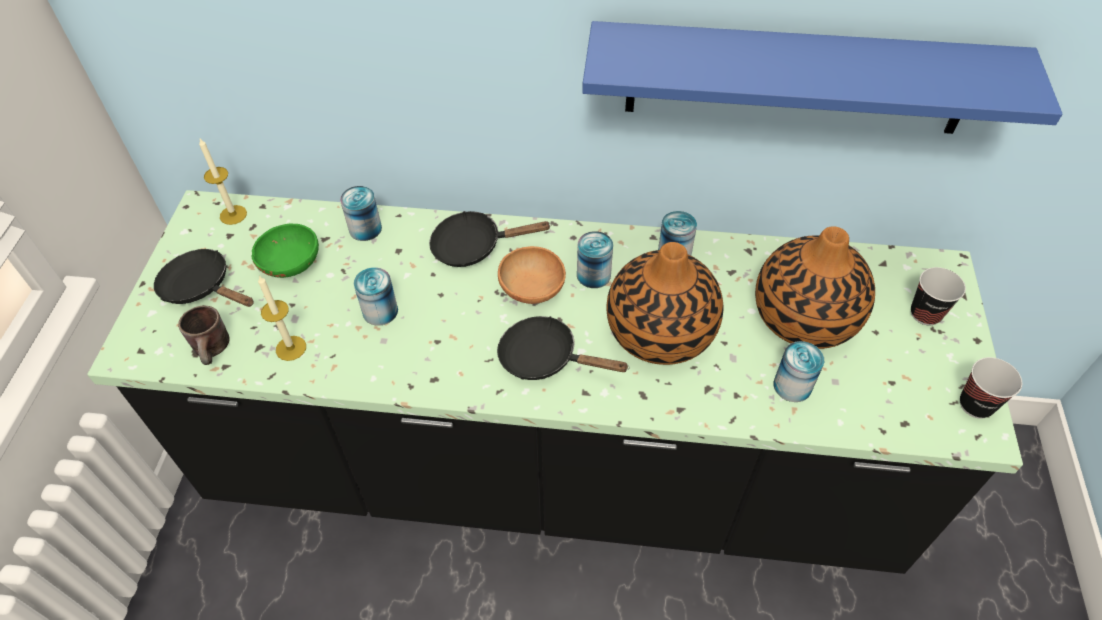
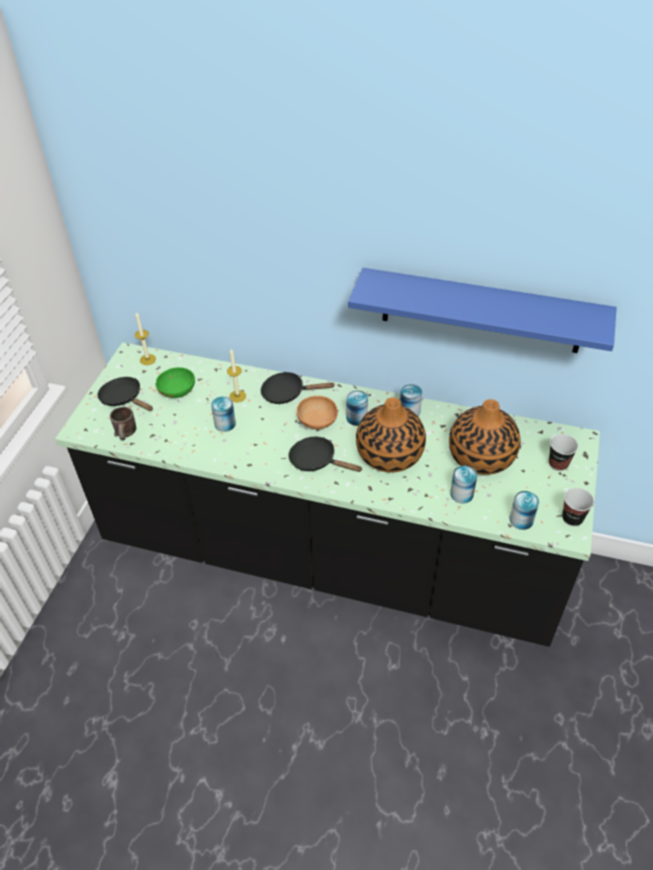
camera: 10 degrees right, 5 degrees down
(291, 348) = (170, 438): candle -> candle (237, 396)
(365, 229) = (224, 376): can -> can (521, 520)

